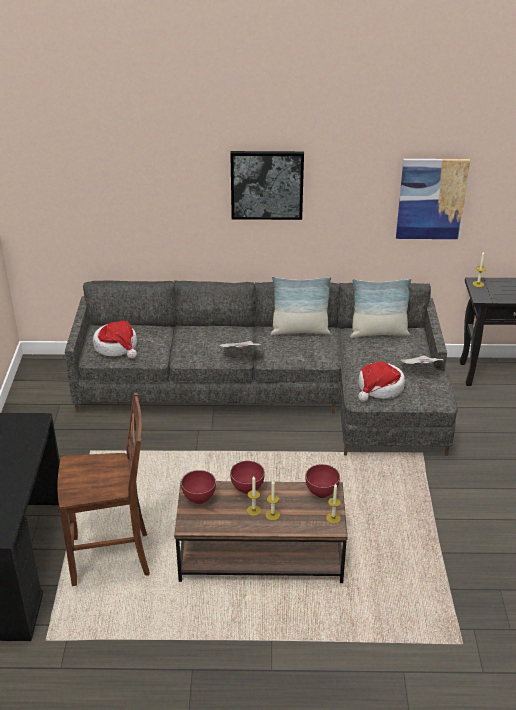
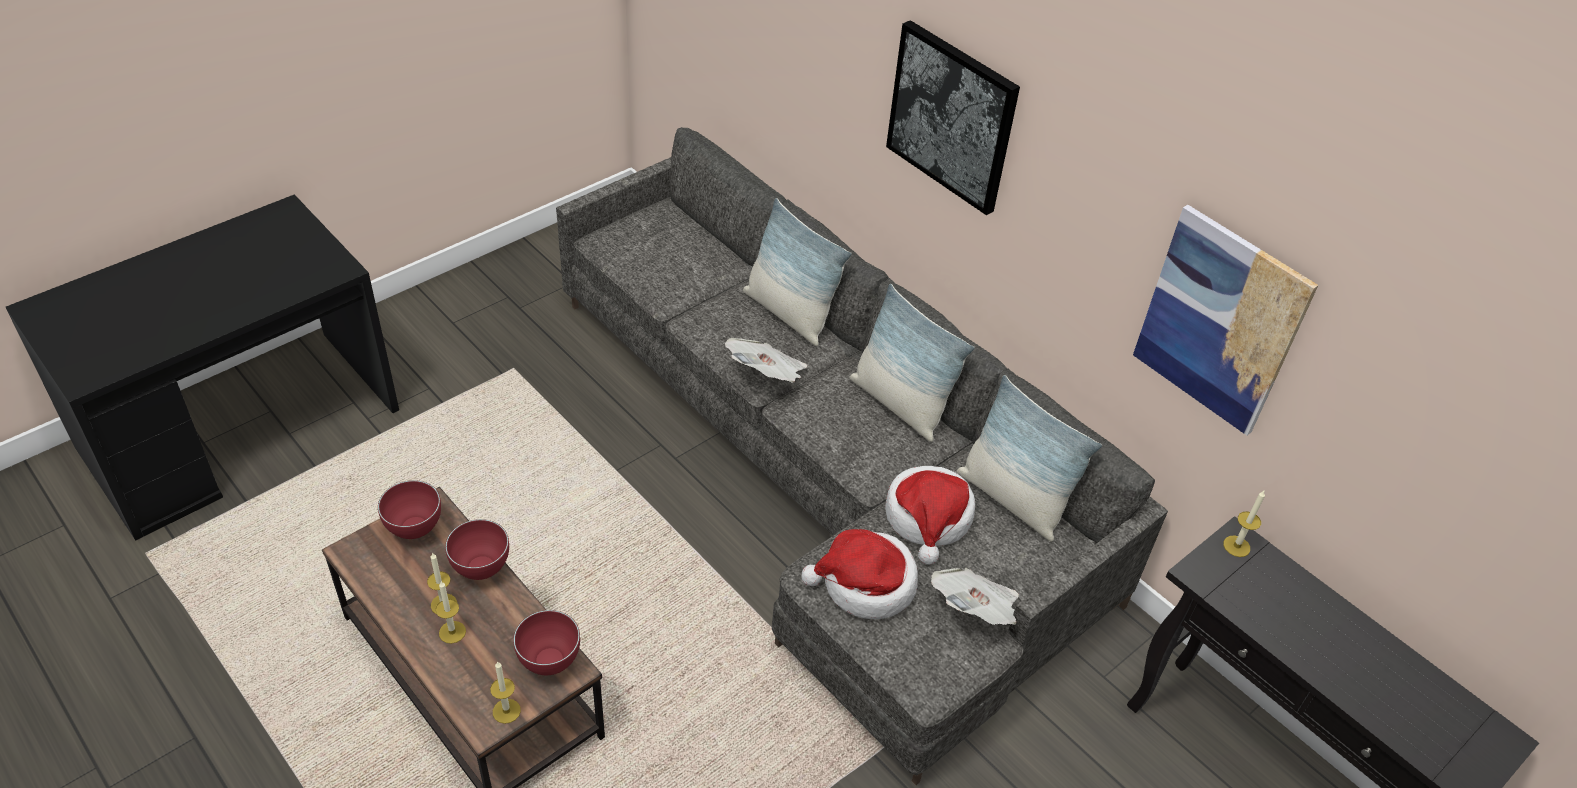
camera: 45 degrees right, 10 degrees up
(112, 558) = (335, 521): brown chair -> none
(117, 346) = (642, 247): hat -> hat (928, 518)
(213, 330) = (789, 313): none -> pillow

